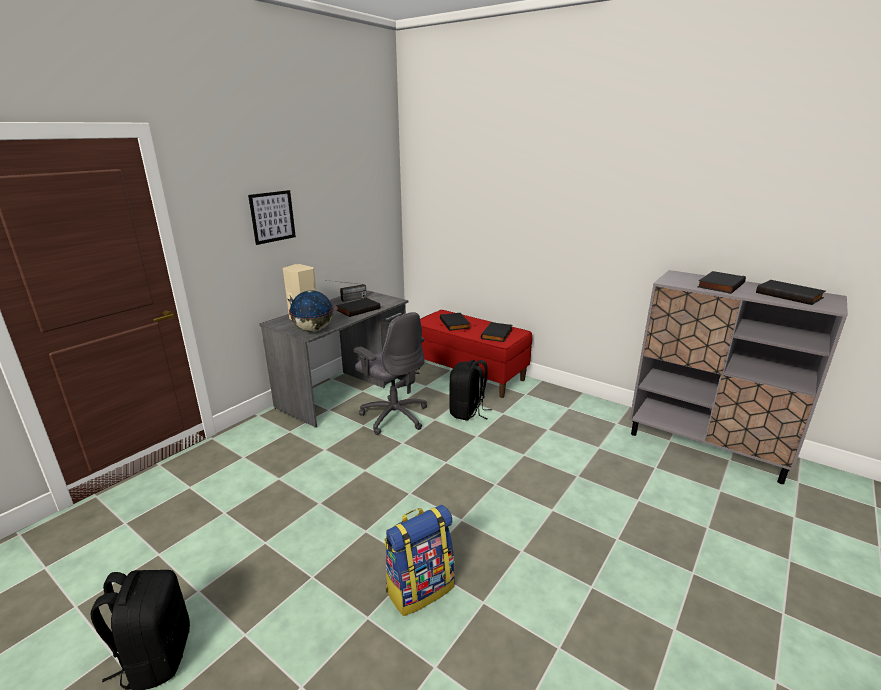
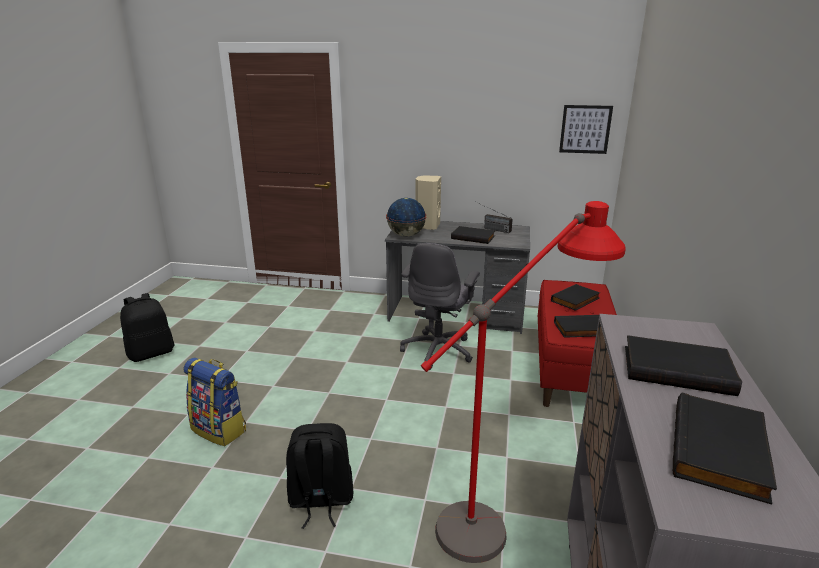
camera: 65 degrees right, 0 degrees up
(272, 217) = (431, 128): picture -> picture (585, 129)
(467, 412) = (487, 389): black backpack -> black backpack (320, 501)
(598, 445) = (508, 510): none -> red floor lamp

